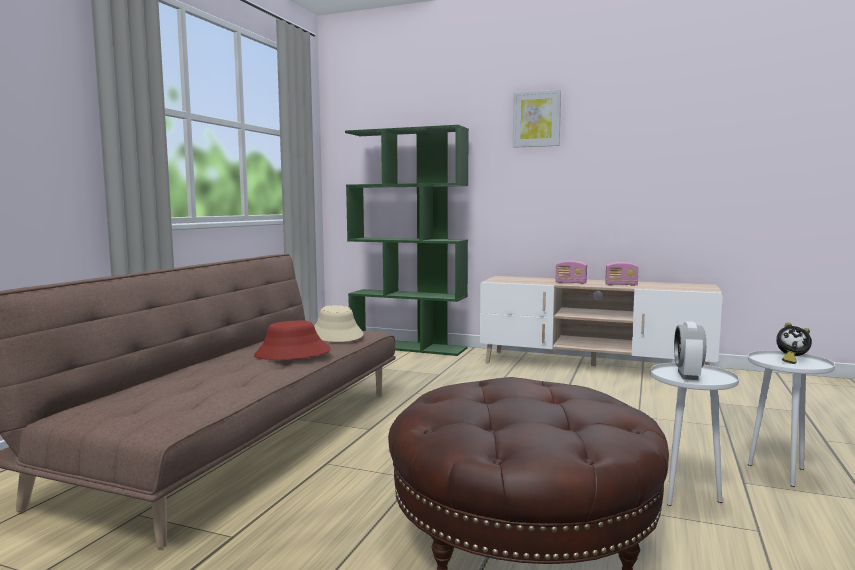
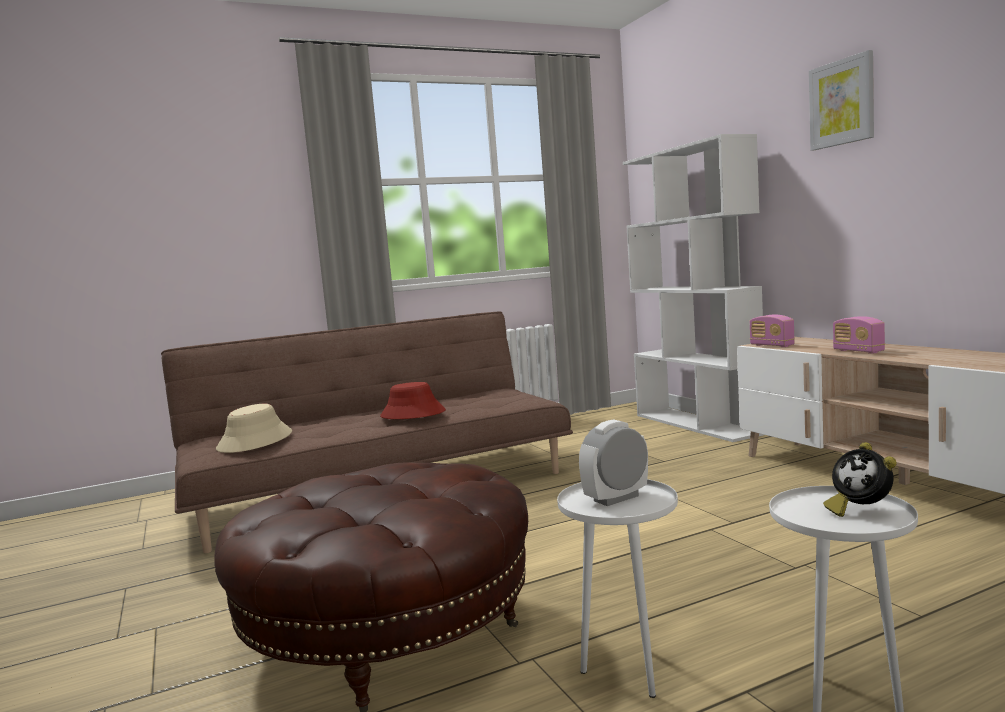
camera: 45 degrees right, 0 degrees up
(336, 334) = (496, 400): beige hat -> beige hat (255, 441)
(408, 347) = (698, 424): green bookcase -> white bookcase
(621, 285) = (931, 358): radio -> radio (772, 346)

